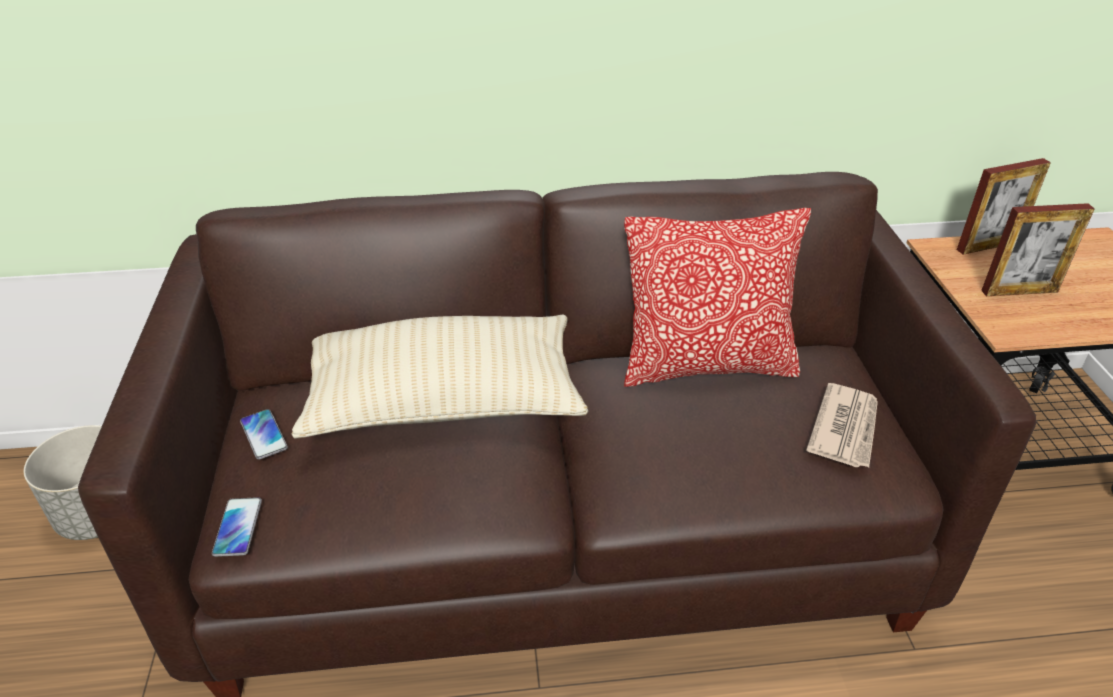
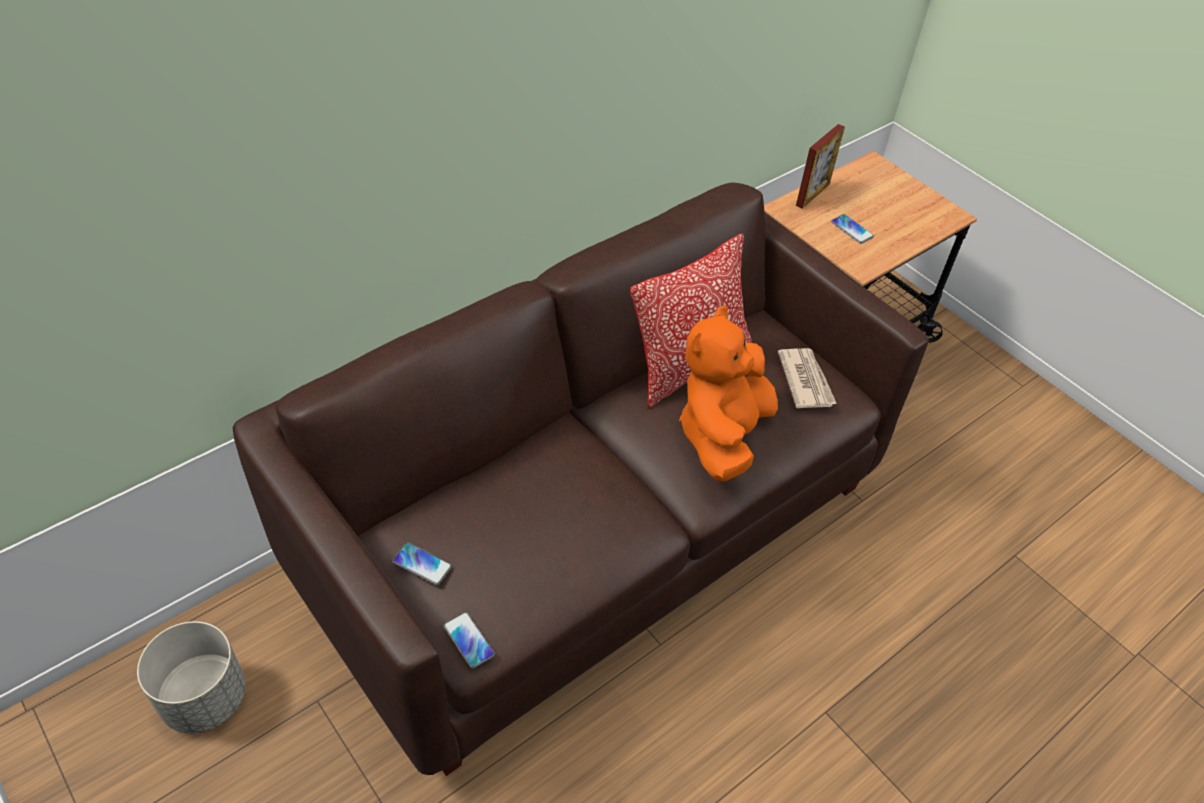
camera: 35 degrees left, 10 degrees up
(444, 402) = (535, 476): beige pillow -> none
(689, 444) = (722, 434): none -> orange plush toy
(1019, 291) = (852, 229): picture frame -> phone

